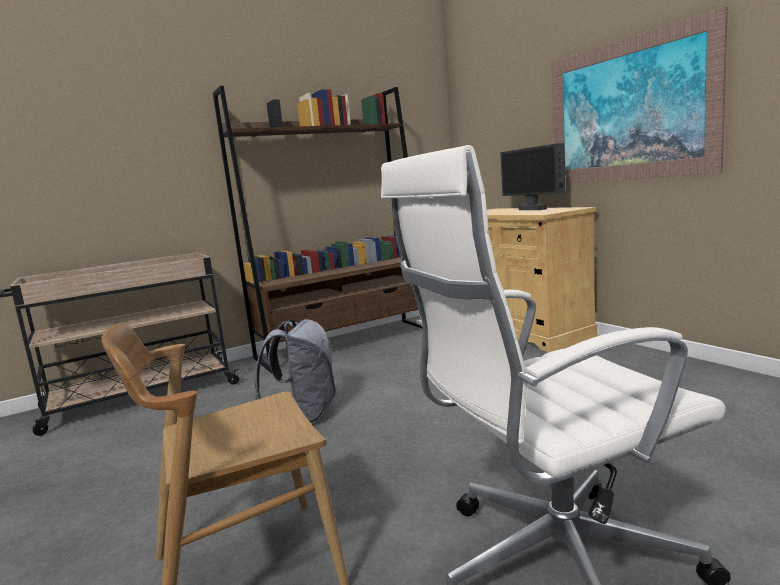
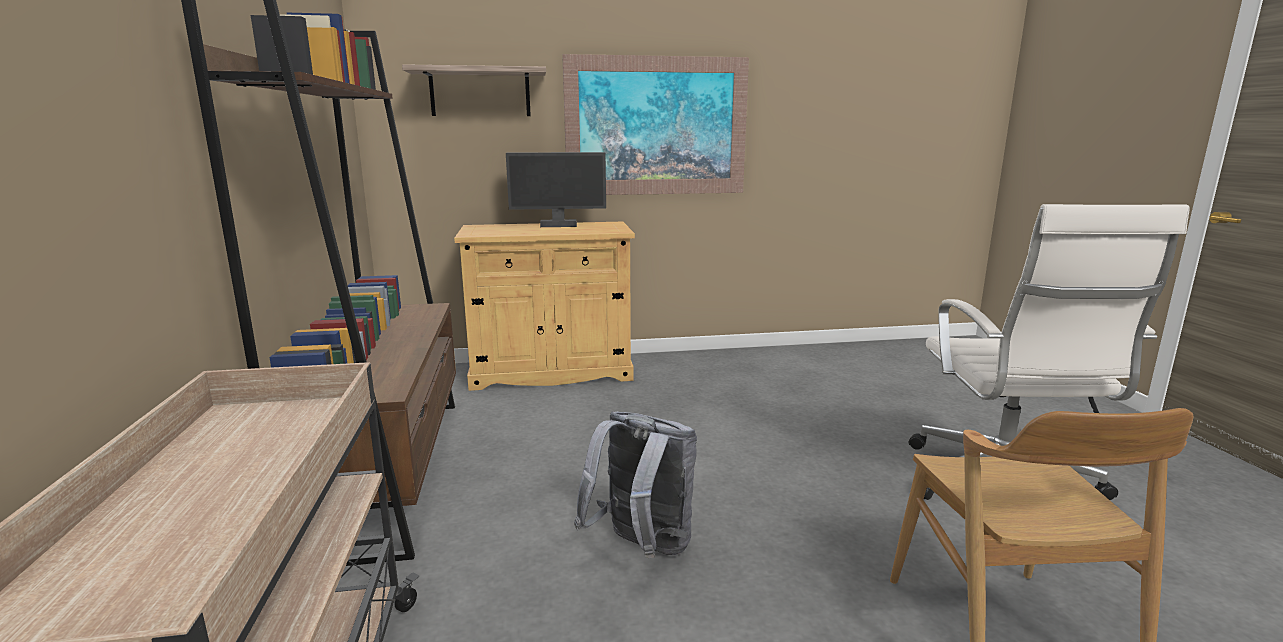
camera: 70 degrees left, 5 degrees up
(506, 108) = (480, 93): none -> shelf

